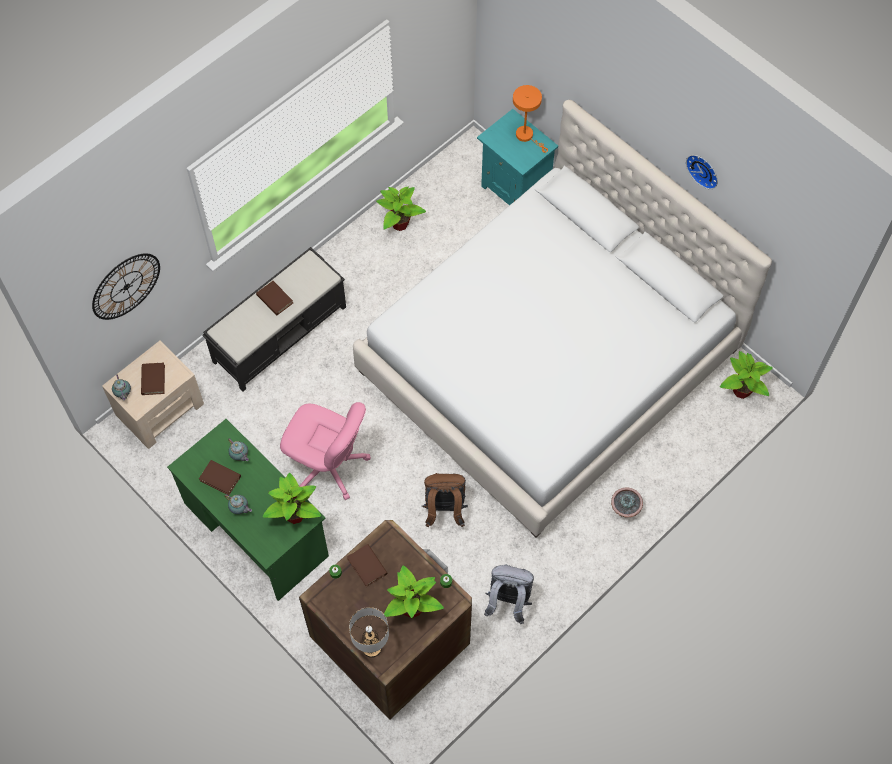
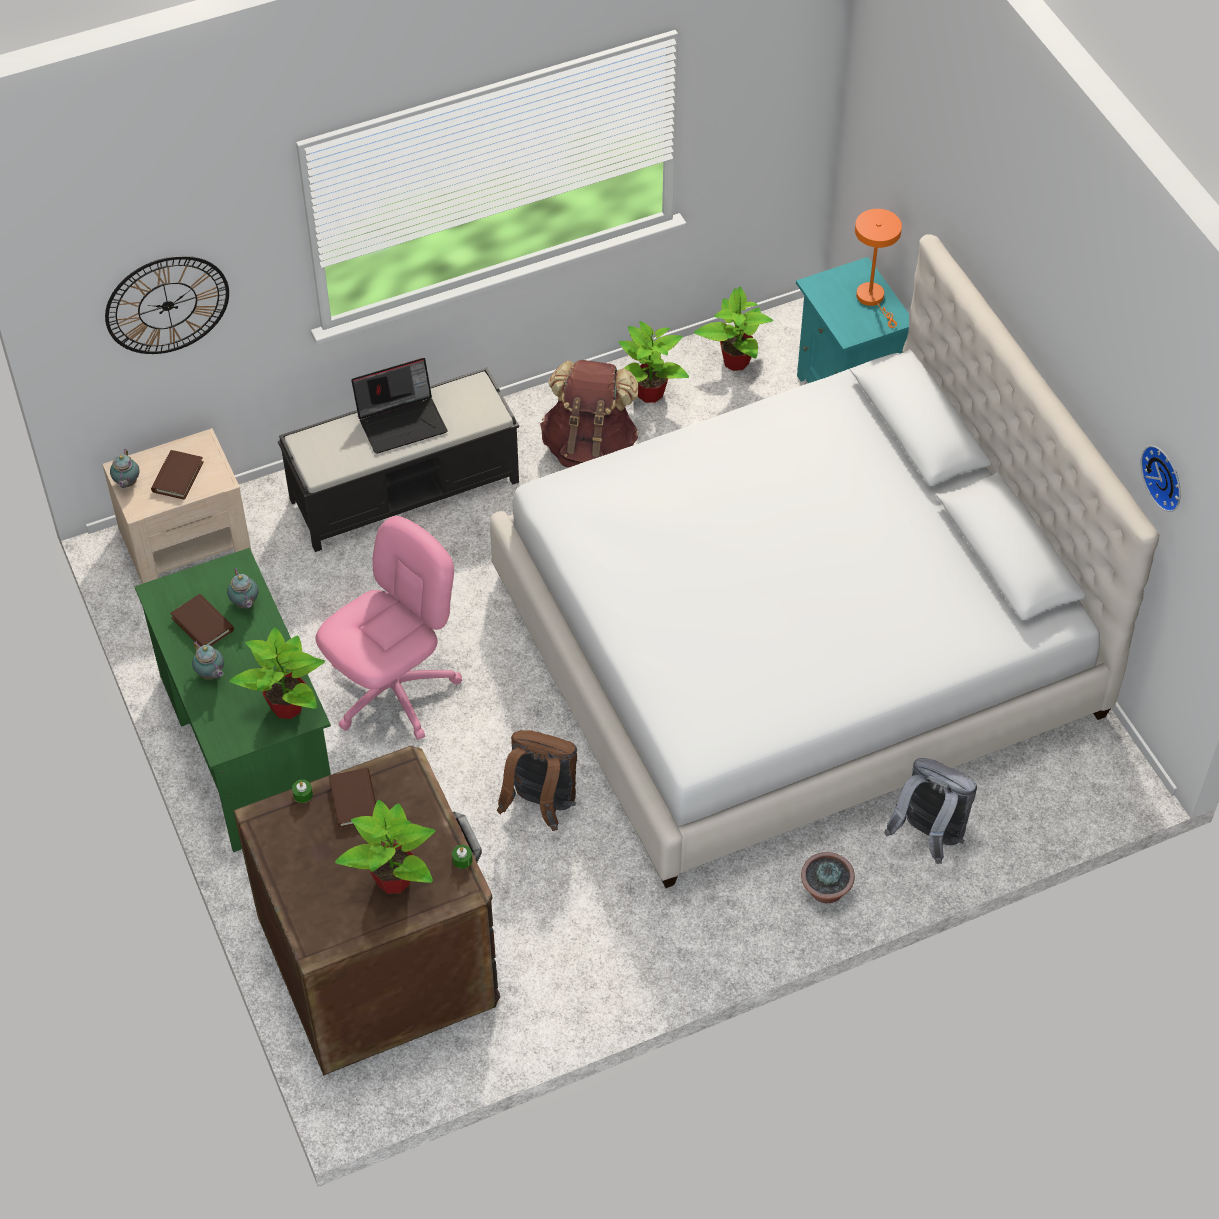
camera: 20 degrees right, 10 degrees down
(274, 299) = (402, 421): brown book -> laptop
(328, 465) = (394, 689): pink office chair -> pink office chair turned 90 degrees counterclockwise
(372, 648) = (307, 915): table lamp -> none
(379, 271) = (590, 447): none -> brown backpack
(508, 602) = (581, 967): grey backpack -> grey backpack (928, 836)
(704, 170) = (1089, 367): wall clock -> wall clock (1165, 476)
(741, 390) = (1089, 777): potted plant -> potted plant (735, 361)

